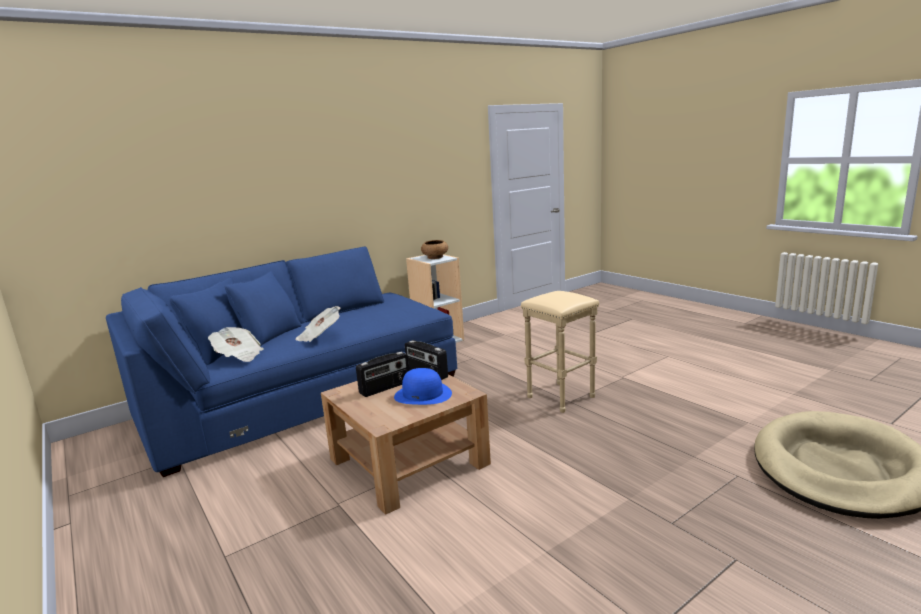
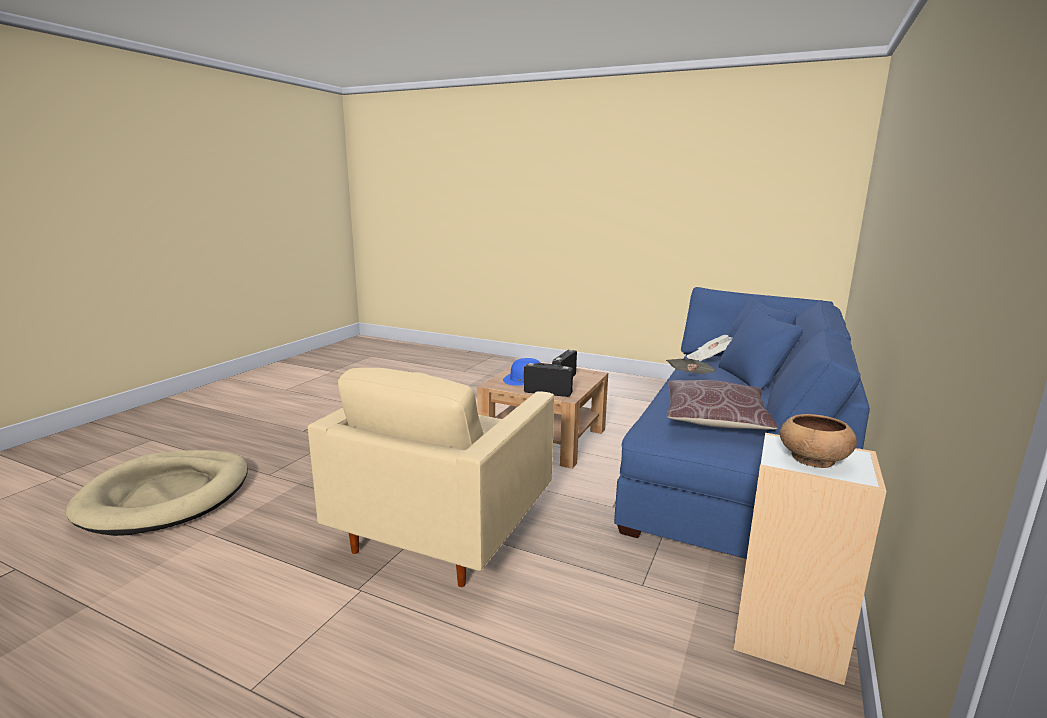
camera: 150 degrees right, 0 degrees up
(382, 310) = (715, 420): none -> brown pillow
(562, 397) = (444, 528): beige stool -> beige armchair

